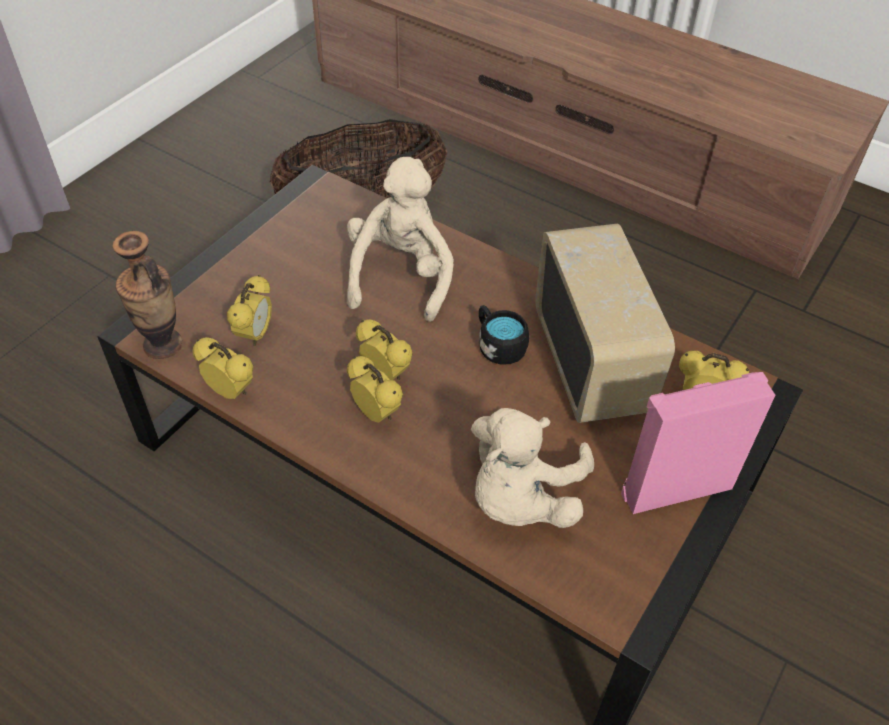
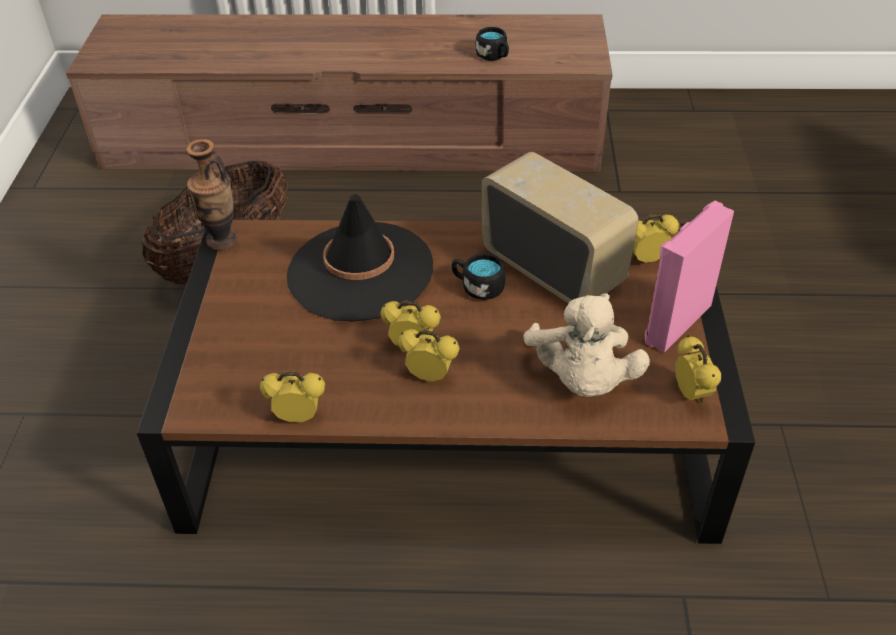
camera: 30 degrees left, 5 degrees down
(163, 345) = (205, 411): vase -> vase (222, 240)
(255, 335) = (280, 367): alarm clock -> alarm clock (691, 394)
(400, 276) = (360, 271): beige plush toy -> black hat
(723, 105) = (494, 56): none -> black mug

